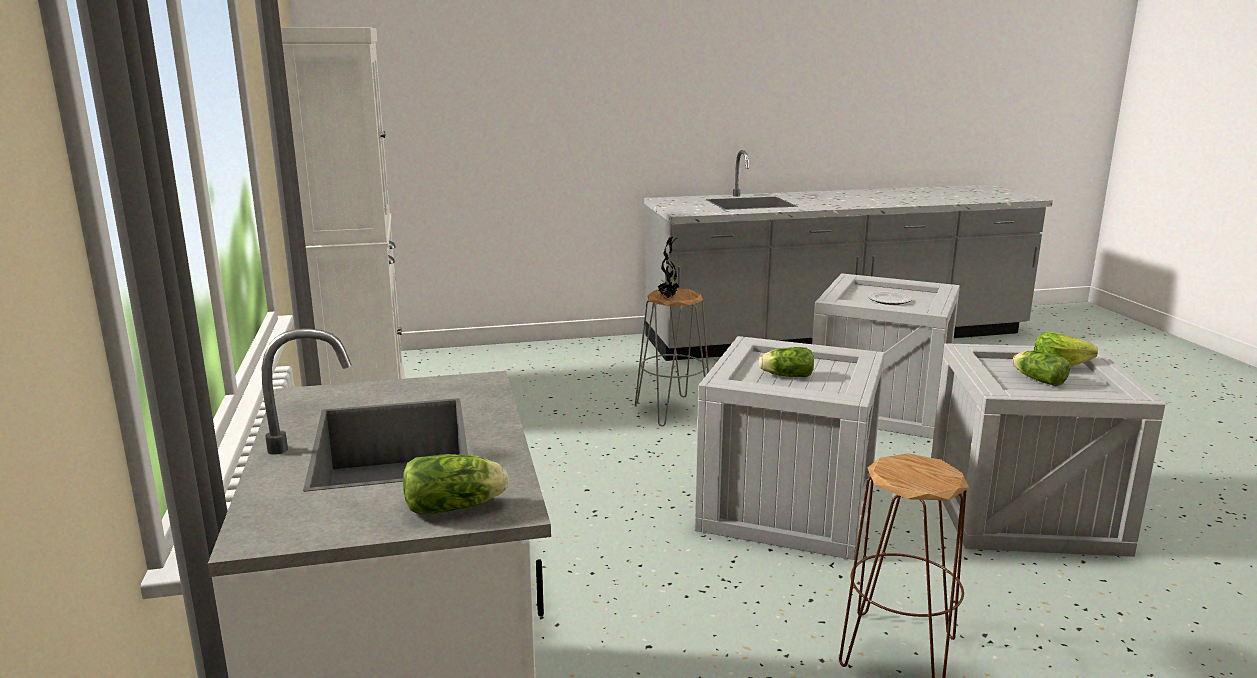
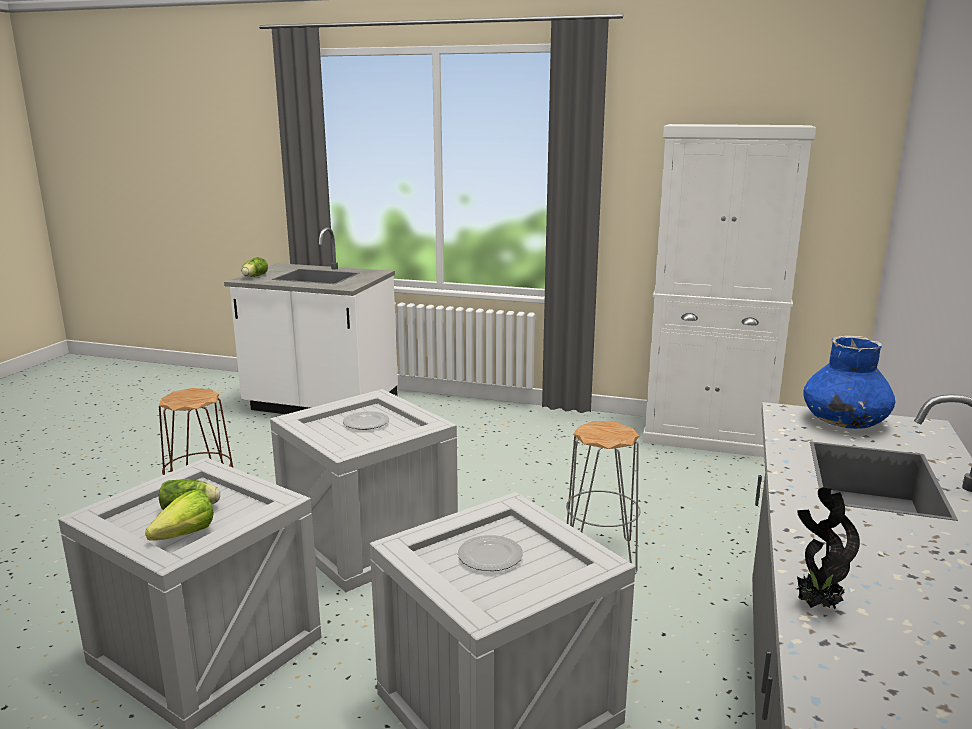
camera: 120 degrees right, 0 degrees up
(668, 297) = (595, 425): potted plant -> potted plant (815, 605)
(680, 207) = (843, 421): none -> blue vase
(785, 375) = (365, 423): lettuce -> plate

